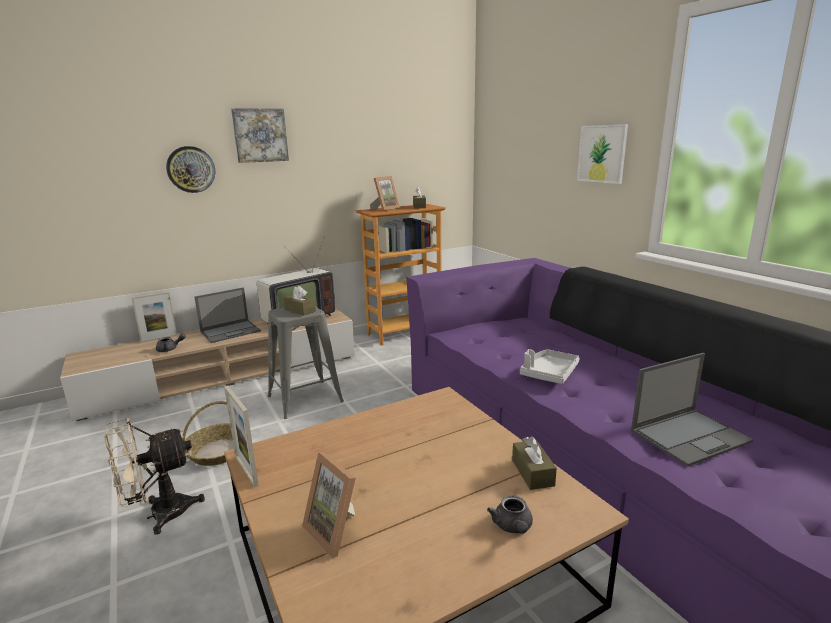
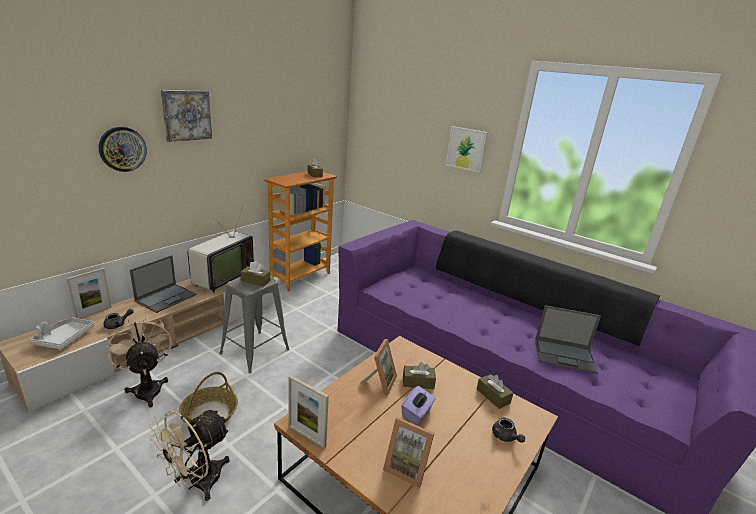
camera: 25 degrees left, 5 degrees up
(179, 418) = (147, 388): none -> beige fan
(385, 209) = (289, 177): picture frame -> picture frame (379, 382)
(401, 473) = (417, 414): none -> purple tissue box
(432, 439) = (418, 382): none -> brown tissue box
(549, 373) = (464, 318): grey tray -> grey tray (64, 338)
(690, 435) = (565, 355): laptop -> laptop turned 60 degrees clockwise

